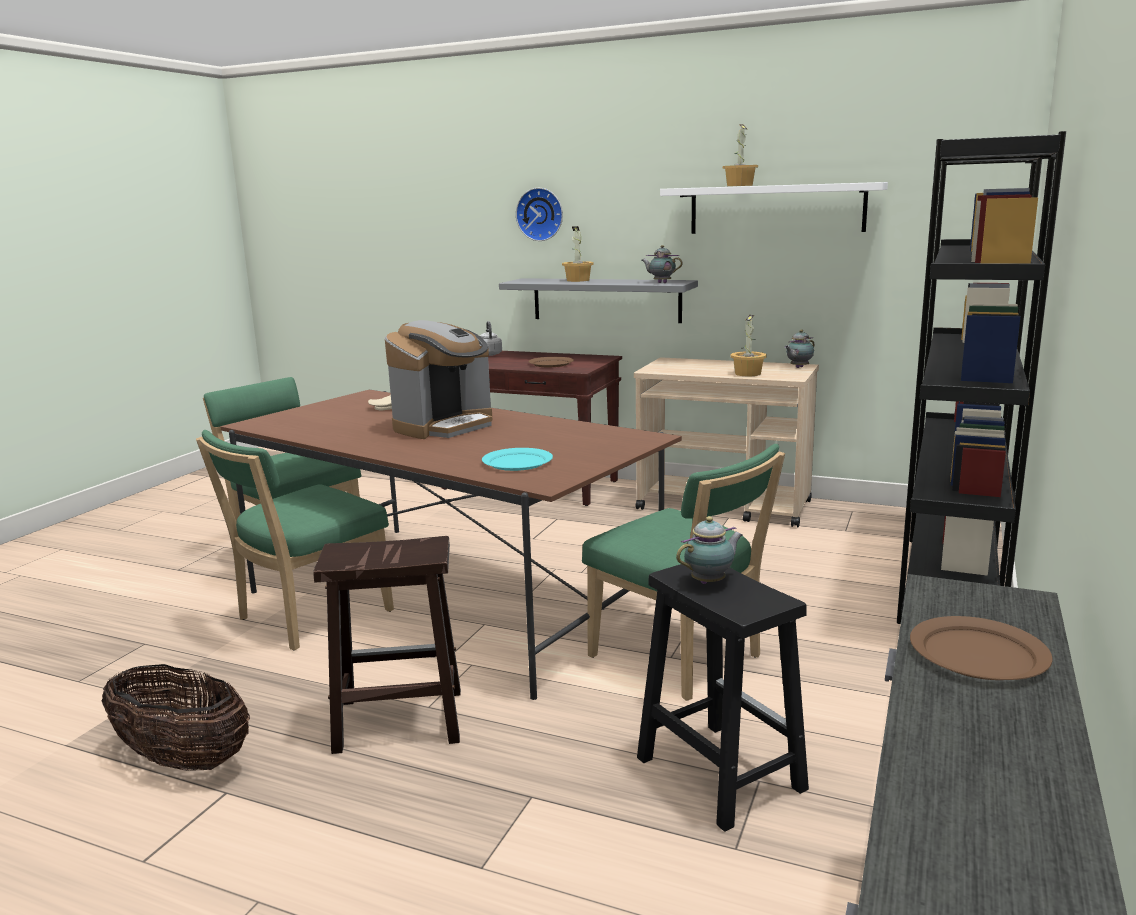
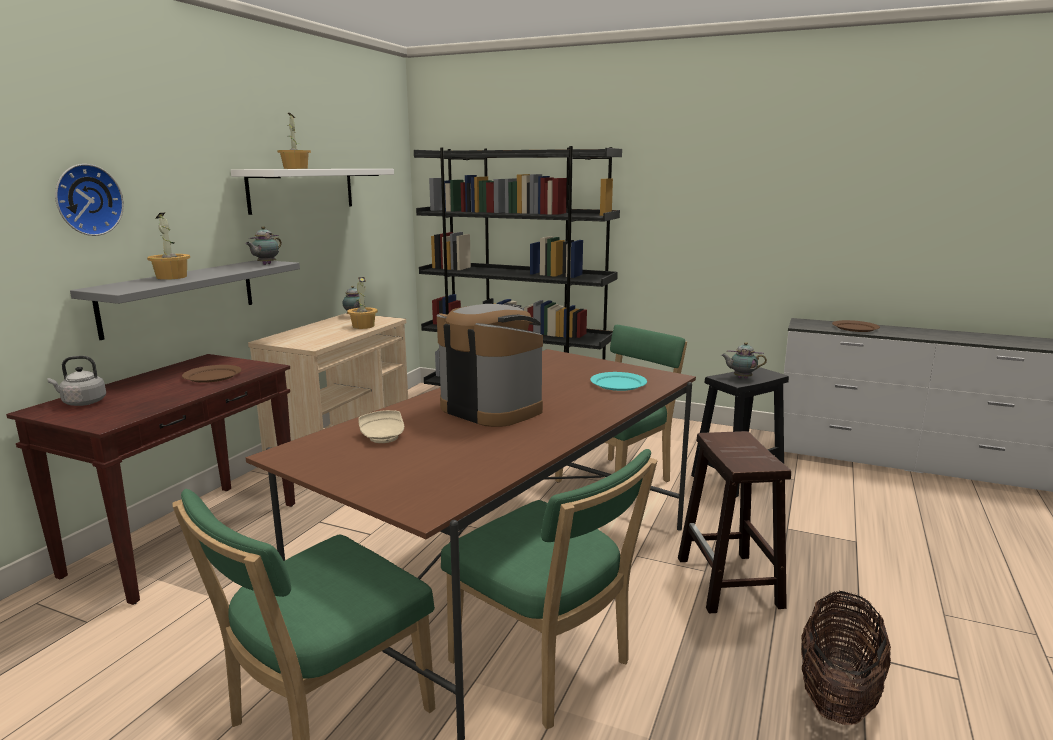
camera: 90 degrees left, 0 degrees up
(710, 582) = (741, 378): teapot -> teapot turned 45 degrees counterclockwise

